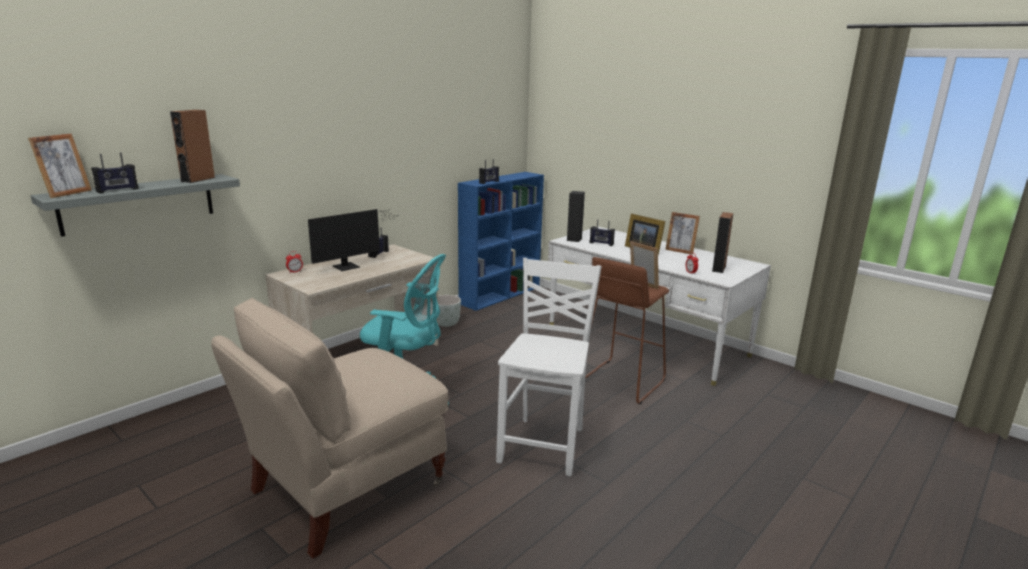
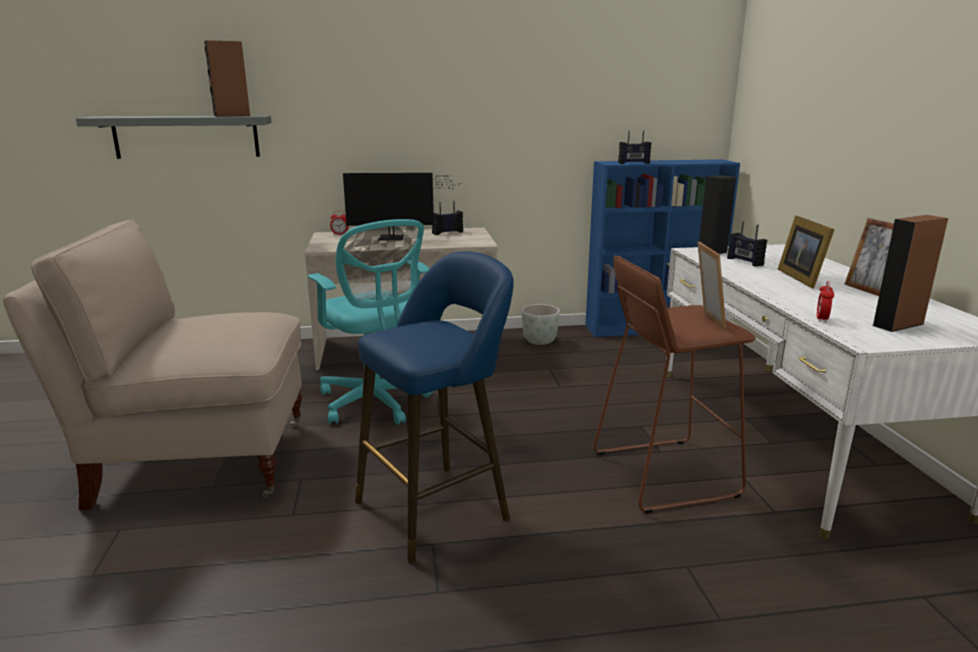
camera: 40 degrees right, 0 degrees up
(67, 193) = (112, 116): picture frame -> none
(117, 190) = (148, 116): radio -> none
(544, 444) = (439, 507): white chair -> blue stool

